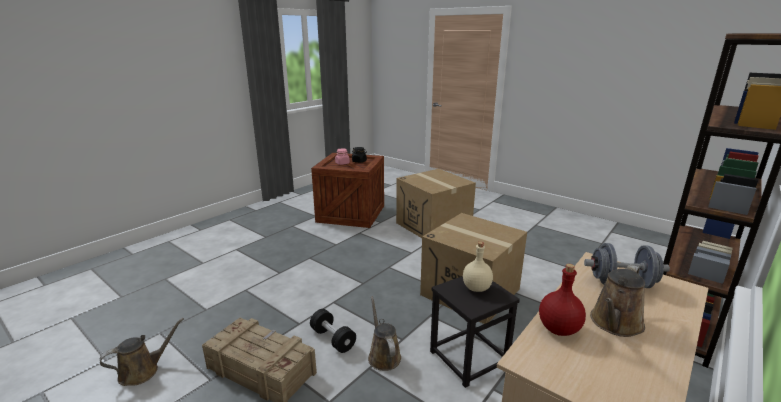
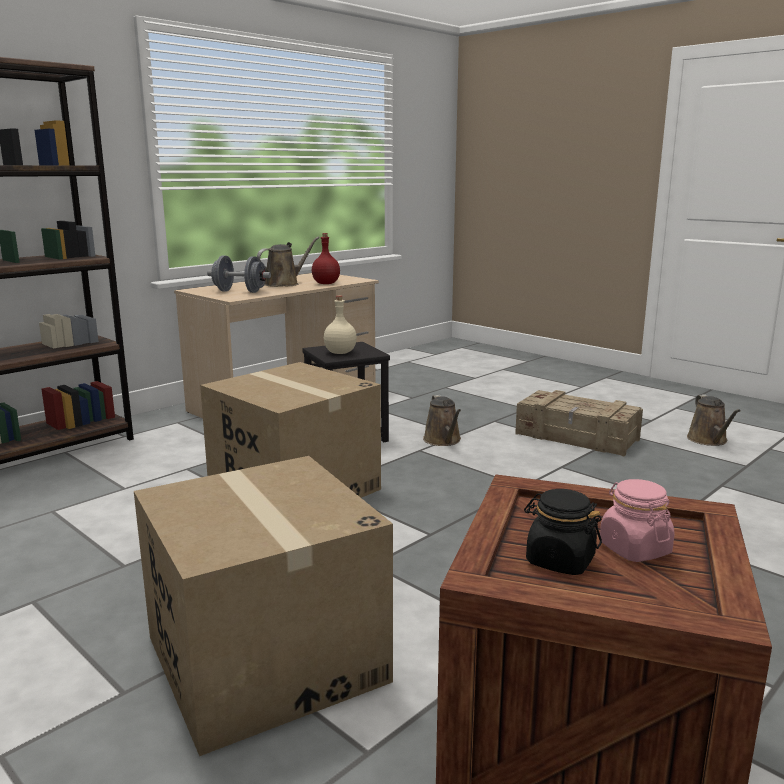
camera: 175 degrees left, 5 degrees down
(143, 371) = (709, 440): brown watering can -> brown watering can turned 60 degrees counterclockwise
(333, 339) = (507, 453): black dumbbell -> none

